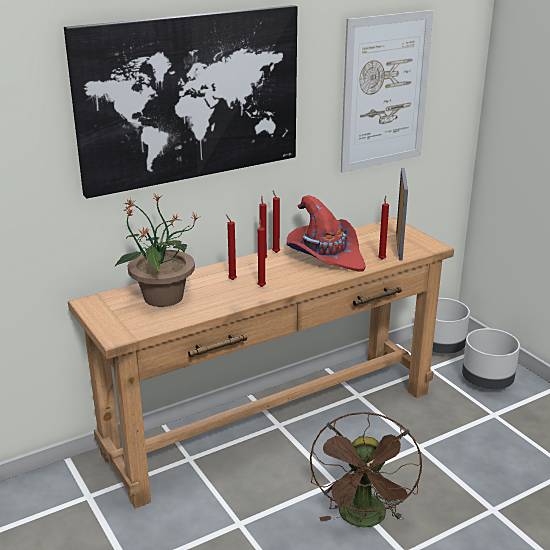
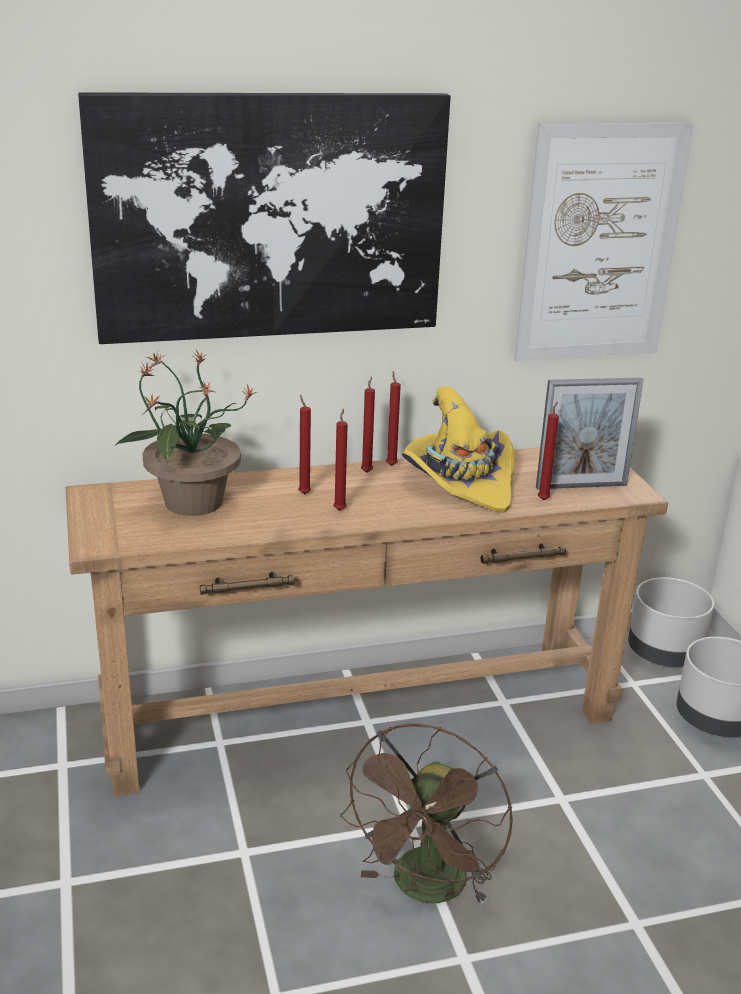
camera: 15 degrees right, 0 degrees up
(325, 256) = (461, 481): red hat -> yellow hat
(399, 247) = (581, 486): picture frame -> picture frame turned 60 degrees clockwise

